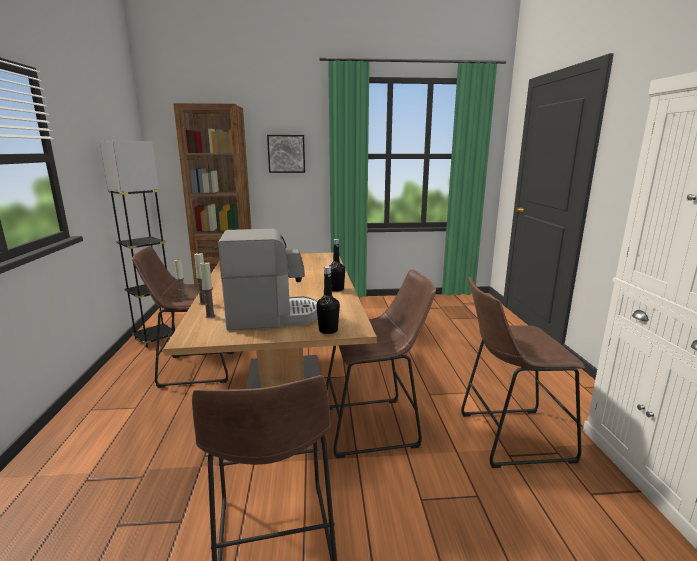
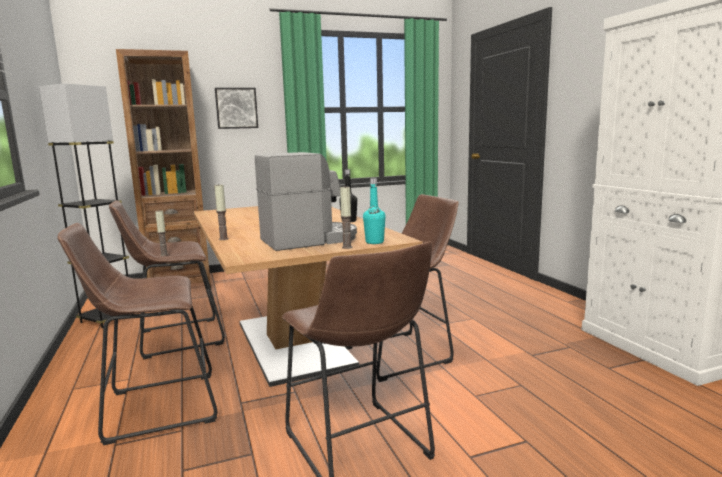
camera: 15 degrees left, 5 degrees down
(210, 316) = (244, 245): candle -> candle (347, 247)
(328, 330) = (374, 242): black bottle -> turquoise bottle
(508, 436) = (524, 343): brown stool -> brown stool (154, 408)

